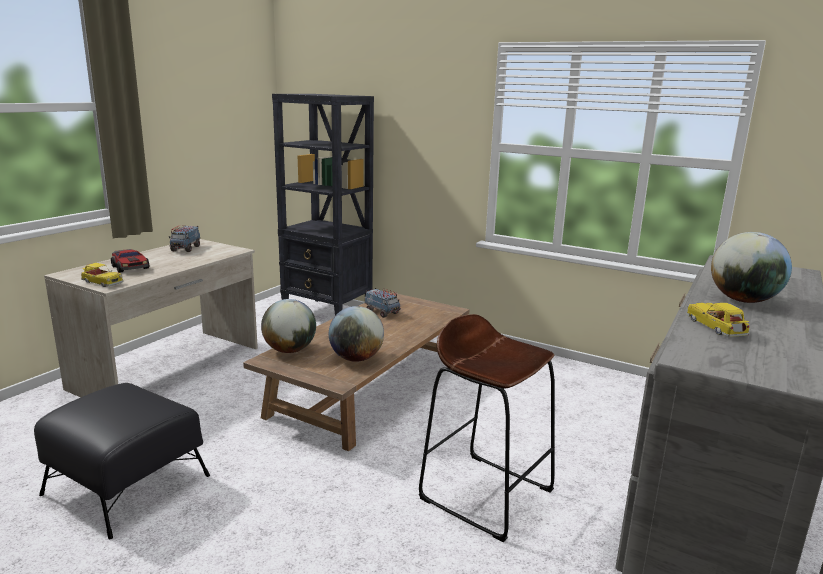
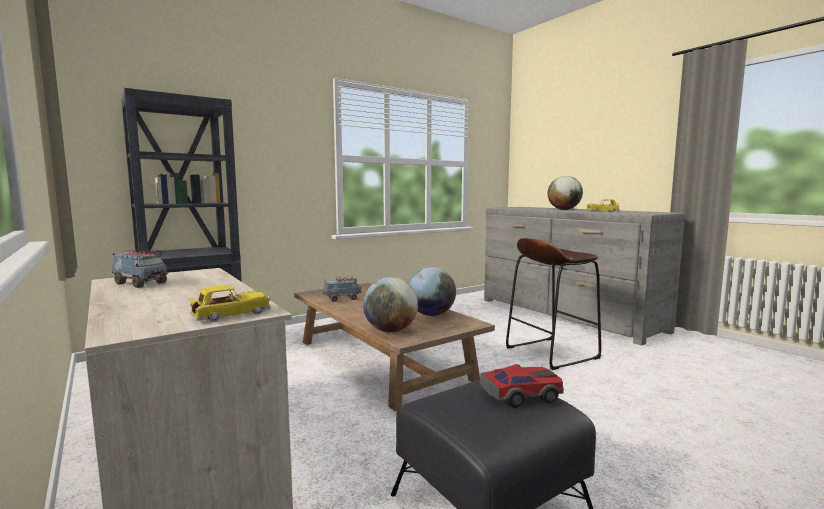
camera: 65 degrees left, 10 degrees down
(130, 267) = (177, 303): toy car -> toy car (521, 395)

